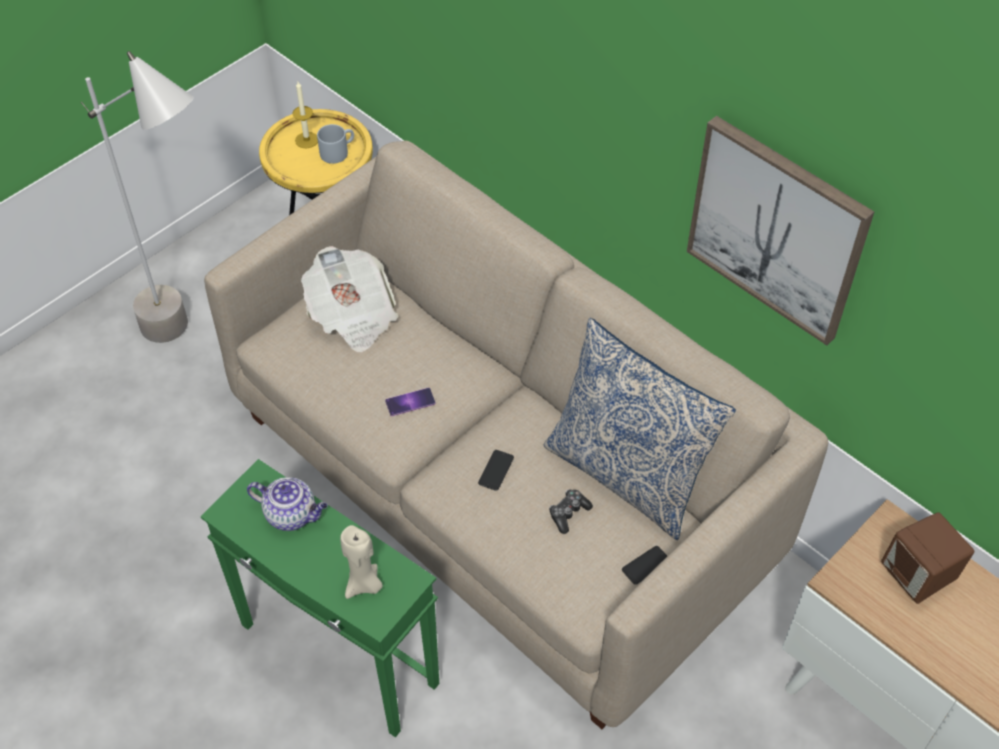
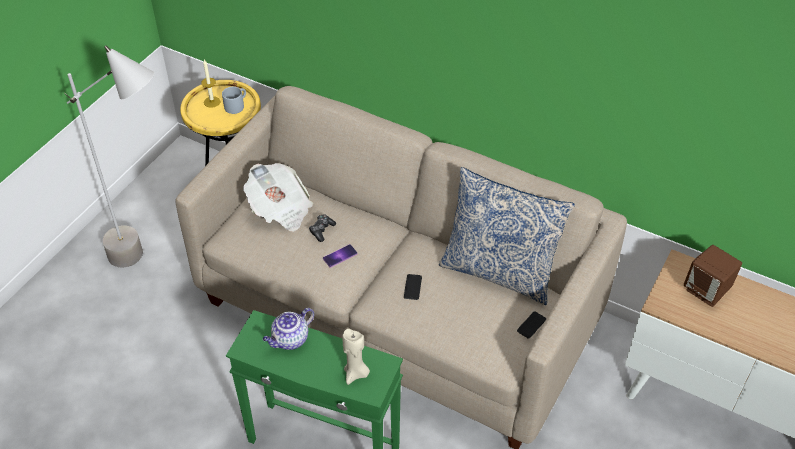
camera: 15 degrees left, 5 degrees down
(292, 514) = (290, 340): teapot -> teapot turned 135 degrees clockwise
(568, 513) = (470, 303): game controller -> game controller (321, 230)
(777, 229) = (575, 82): picture -> none

